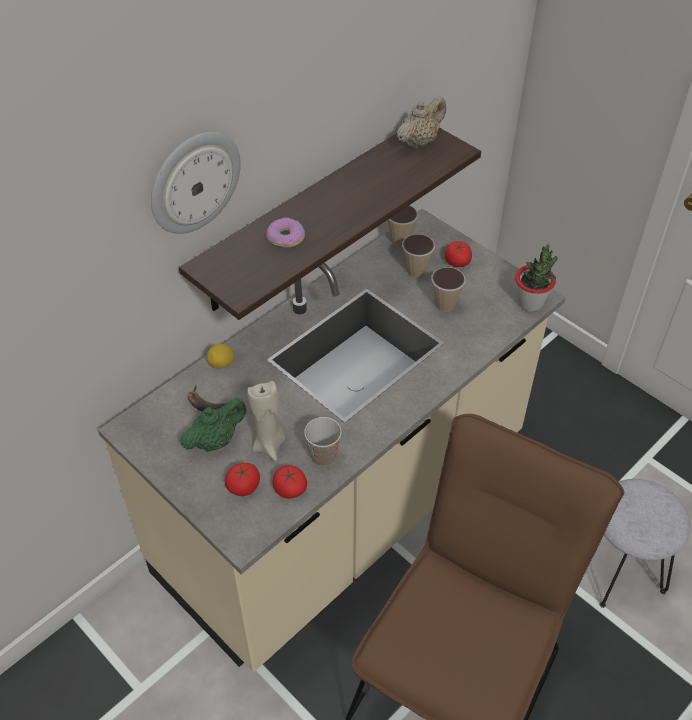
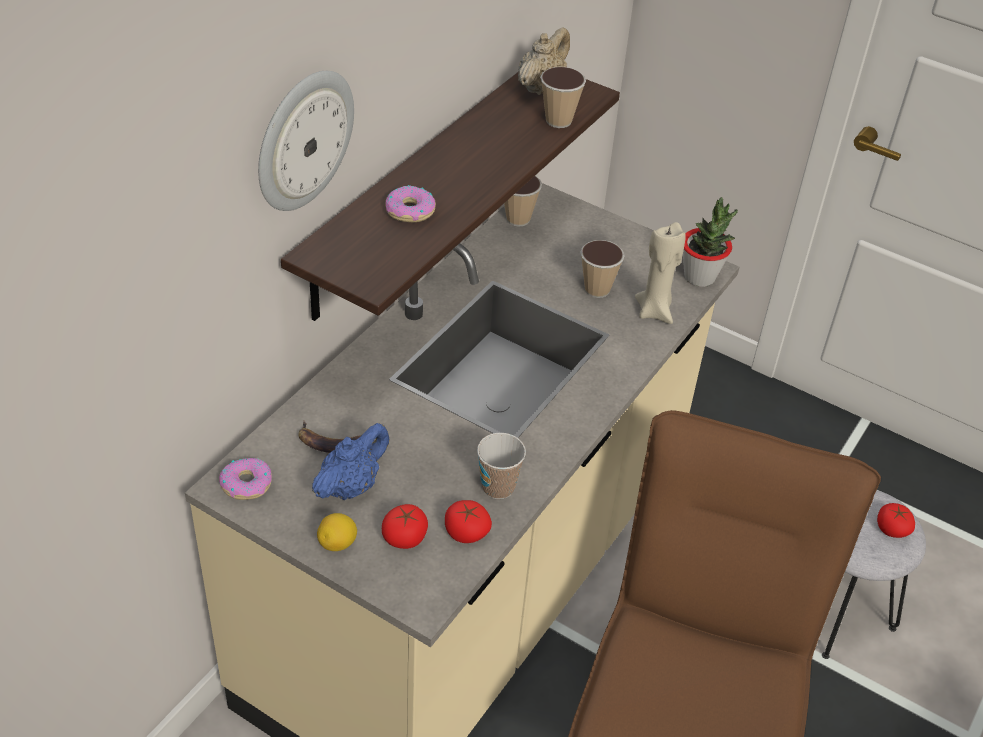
camera: 15 degrees left, 5 degrees down
(142, 429) = (246, 484): none -> donut
(215, 440) = (351, 486): green teapot -> blue teapot
(221, 364) = (331, 391): lemon -> lemon (337, 544)
(269, 445) = (424, 483): beige candle -> beige candle (655, 311)
(416, 271) = (549, 253): cup -> cup (558, 120)
(457, 262) = (596, 238): tomato -> tomato (892, 529)

